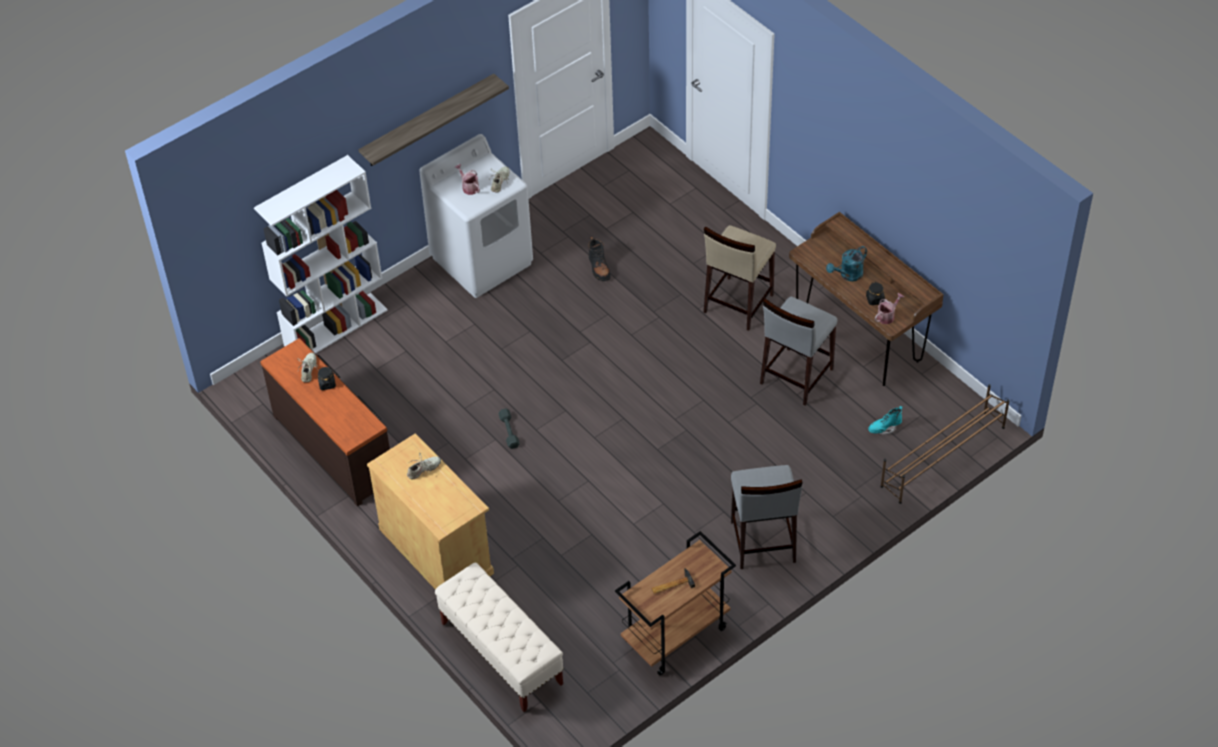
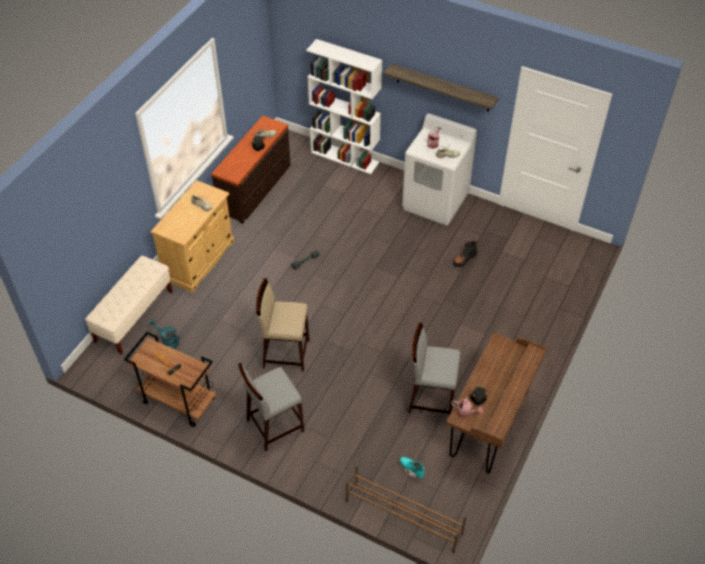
camera: 65 degrees right, 0 degrees up
(737, 304) = (478, 343): beige stool -> beige stool (285, 353)
(848, 275) = (492, 375): turquoise watering can -> turquoise watering can (168, 341)

